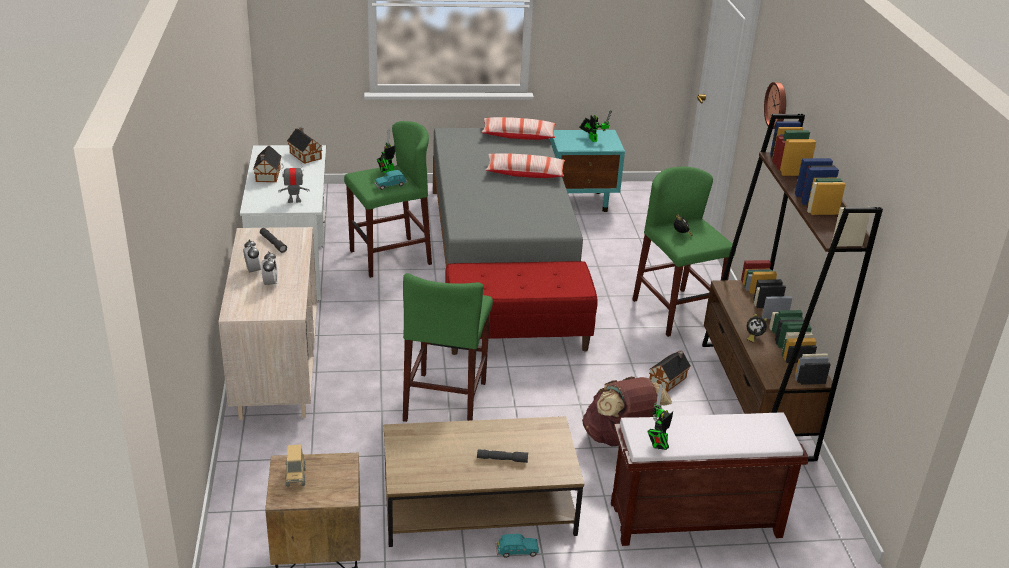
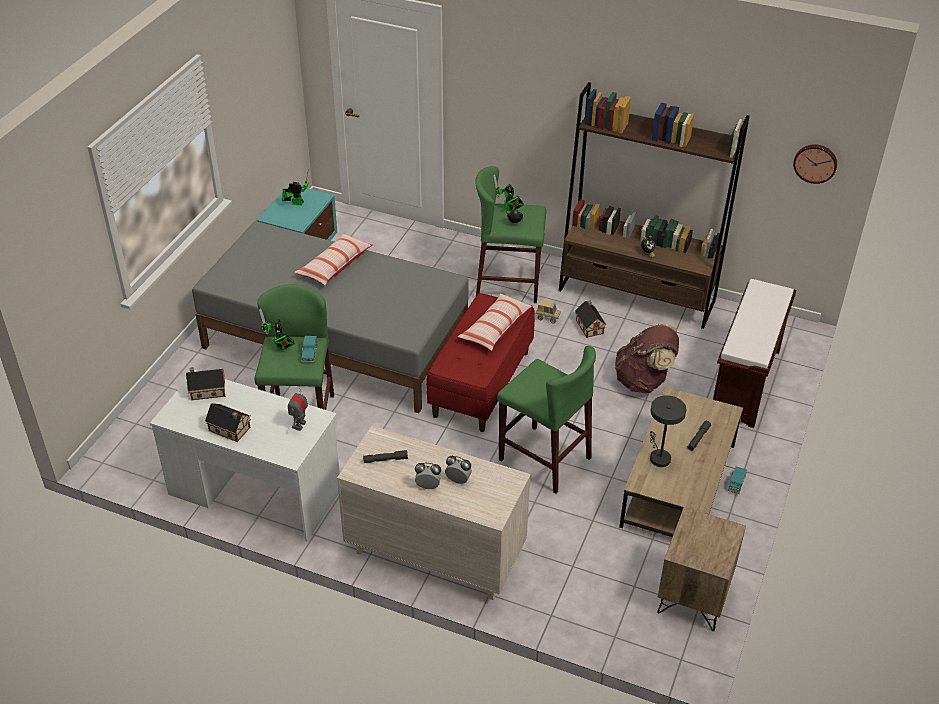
camera: 60 degrees left, 10 degrees up
(295, 477) = (698, 551): toy truck -> toy truck (547, 318)
(450, 436) = (658, 456): none -> grey table lamp
(518, 136) = (258, 242): pillow -> pillow (495, 328)
(658, 445) = (760, 348): toy robot -> toy robot (508, 209)
(777, 105) = (524, 85): wall clock -> wall clock (815, 162)

